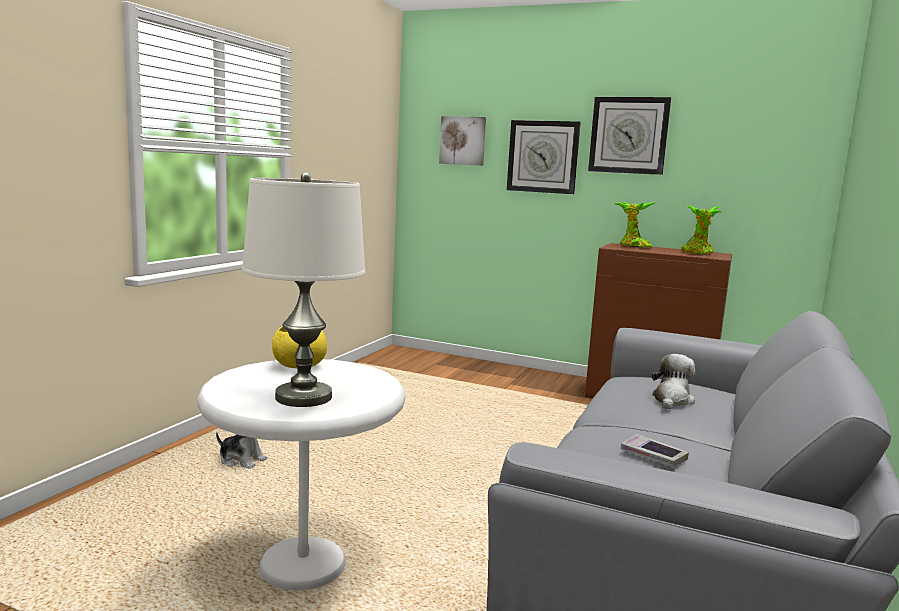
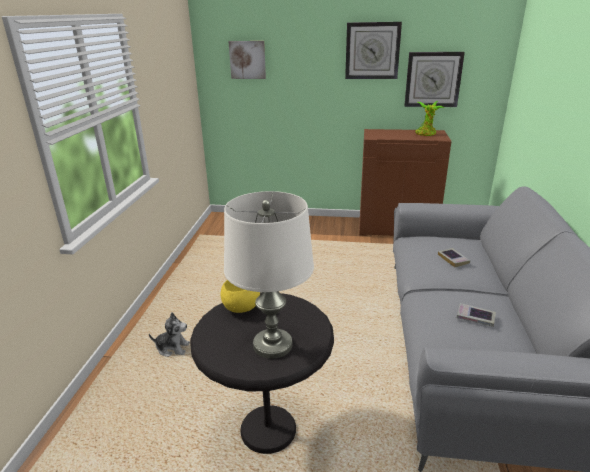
camera: 15 degrees left, 15 degrees up
(303, 566) = (268, 430): white side table -> black side table
(543, 157) = (311, 69): wall clock -> wall clock (433, 79)
(632, 246) = (381, 132): potted plant -> none
(671, 400) = (453, 259): plush toy -> book

